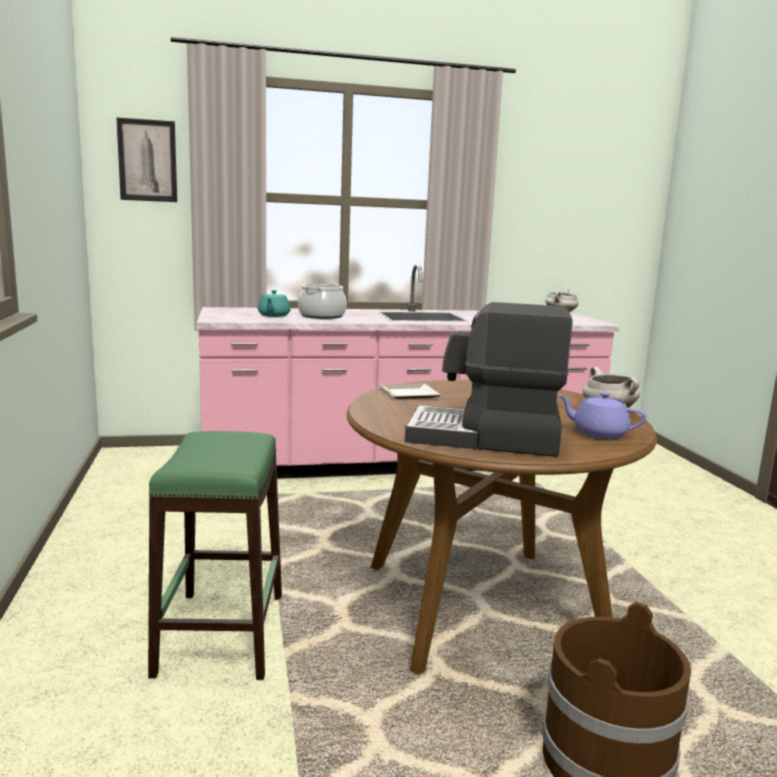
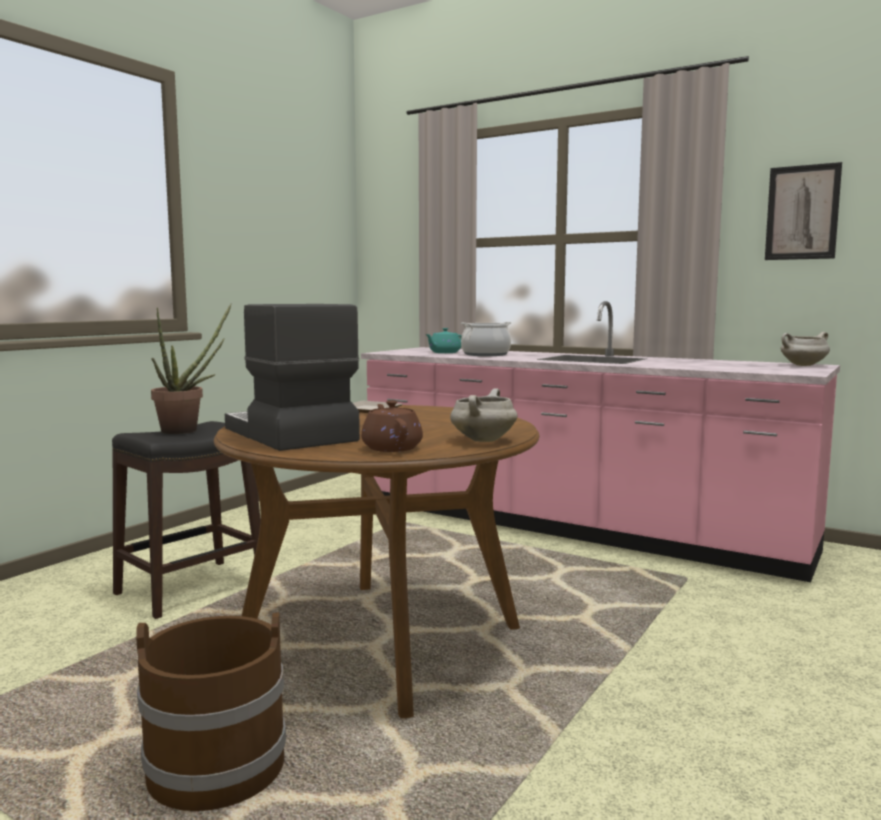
camera: 45 degrees right, 5 degrees down
(147, 160) = (398, 219): picture -> picture (802, 212)
(220, 449) = (187, 430): none -> potted plant
(220, 633) = (190, 588): green stool -> black stool
(598, 433) = (391, 448): purple teapot -> brown teapot

